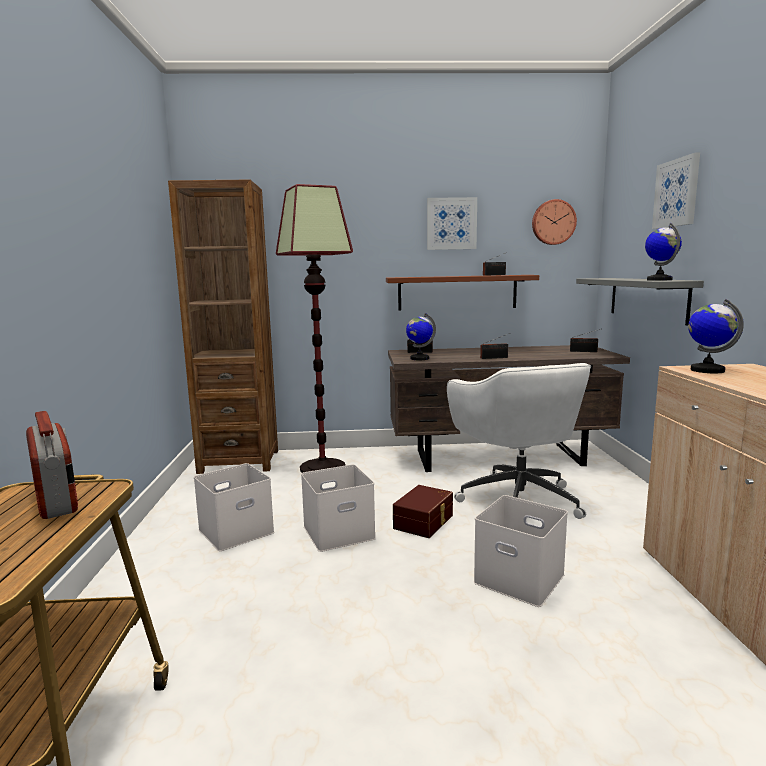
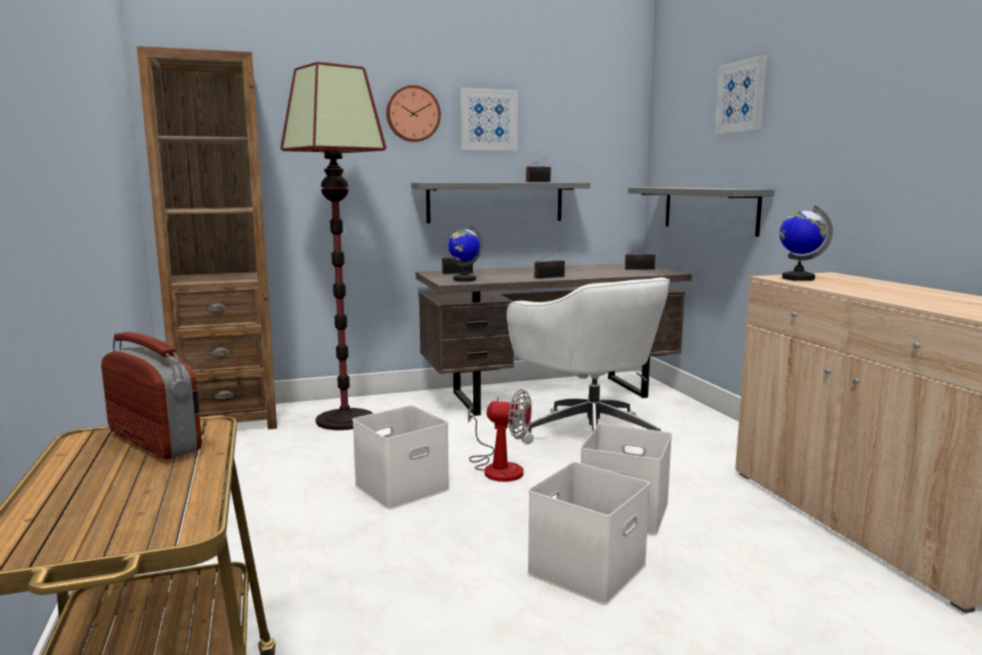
camera: 15 degrees left, 0 degrees up
(237, 530) = (270, 497): white storage box -> white storage box (586, 567)
(425, 522) = (498, 467): brown storage box -> fan
(457, 292) = (495, 202): brown shelf -> grey shelf
(553, 222) = (599, 123): wall clock -> wall clock (412, 114)
(659, 280) = (729, 188): globe -> none

